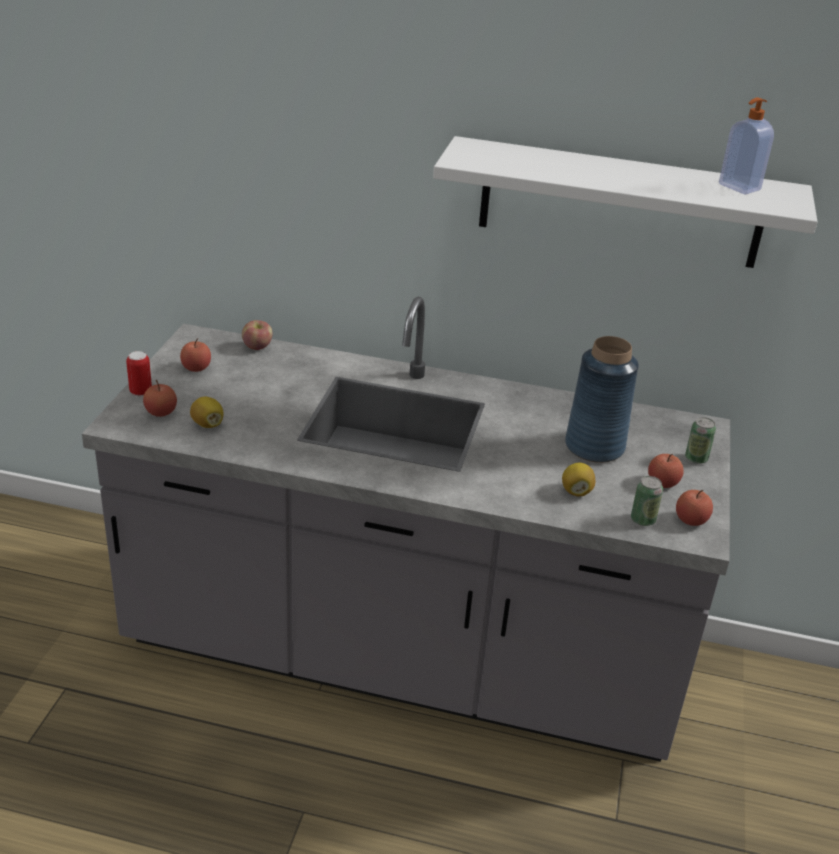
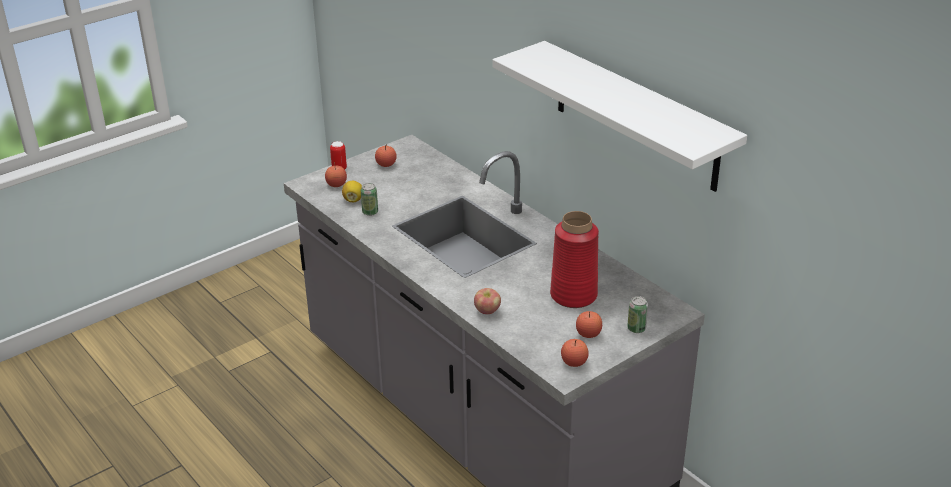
camera: 40 degrees right, 0 degrees up
(257, 347) = (437, 162): apple -> apple (487, 311)
(576, 491) = (521, 316): lemon -> none
(594, 447) = (573, 295): blue vase -> red vase
(642, 520) = (541, 349): can -> can (370, 212)
(738, 187) = (681, 122): soap dispenser -> none

